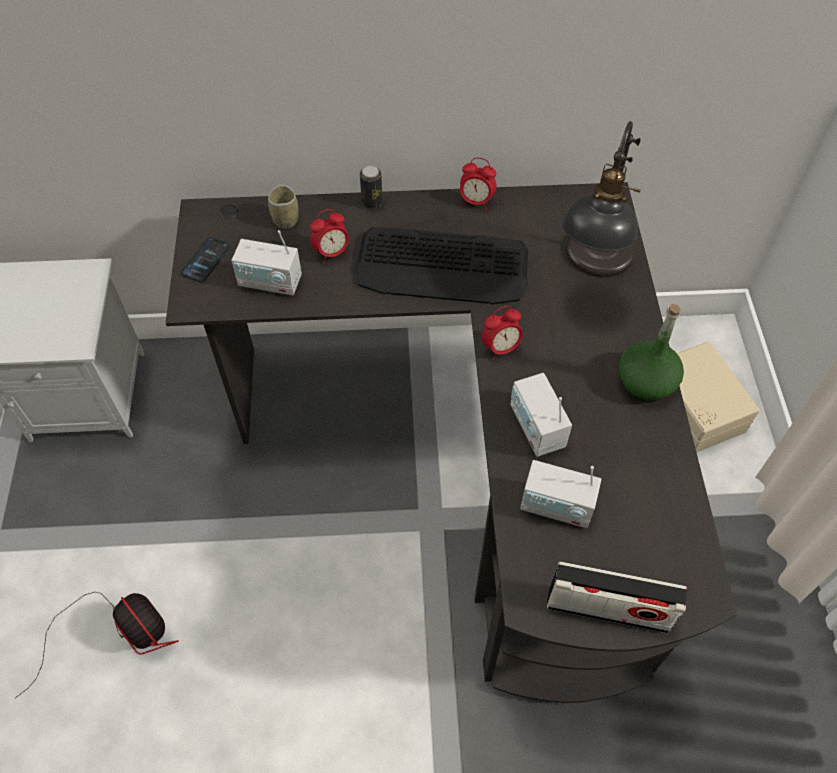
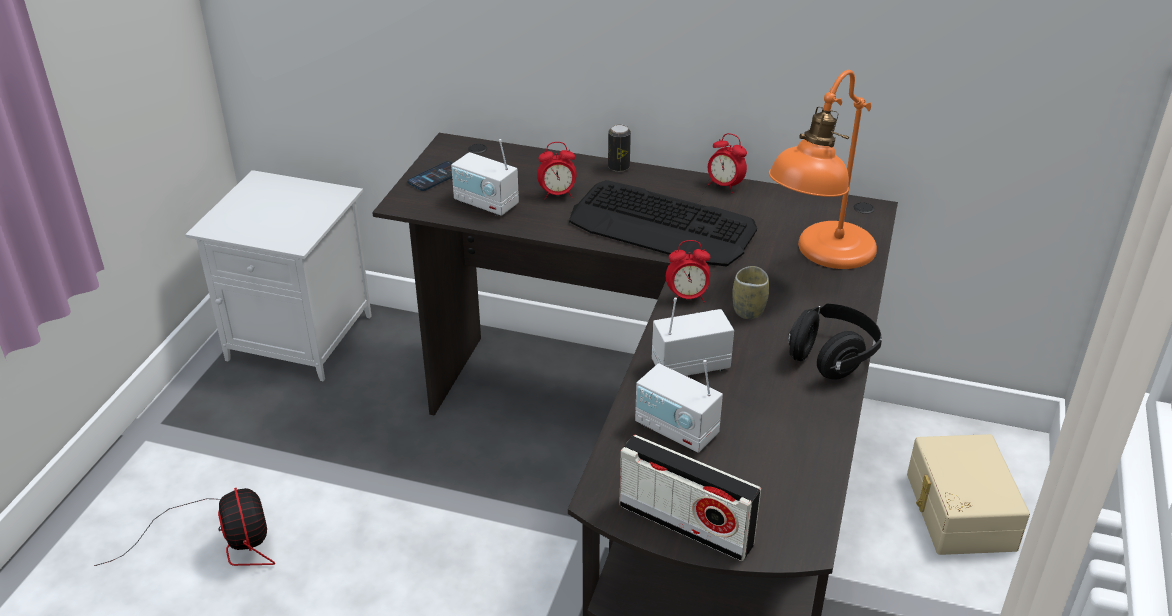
camera: 20 degrees right, 20 degrees down
(285, 220) = (527, 164): cup -> cup (748, 310)
(536, 428) = (690, 365): radio -> radio turned 75 degrees clockwise
(593, 273) = (819, 262): grey table lamp -> orange table lamp
(646, 382) = (831, 357): green bottle -> black headphones

